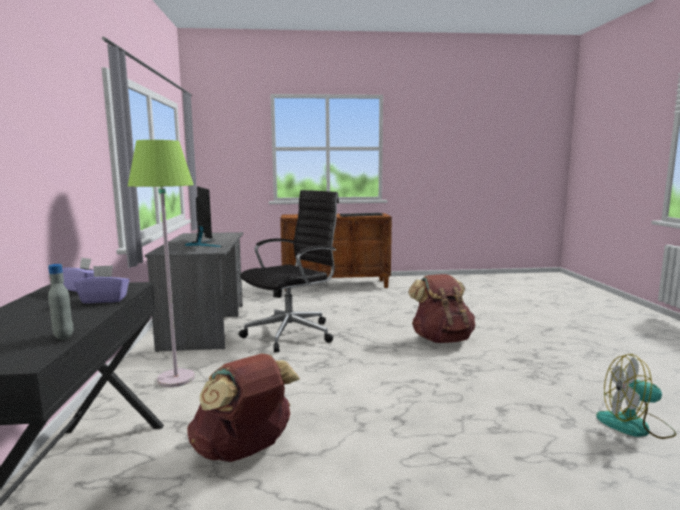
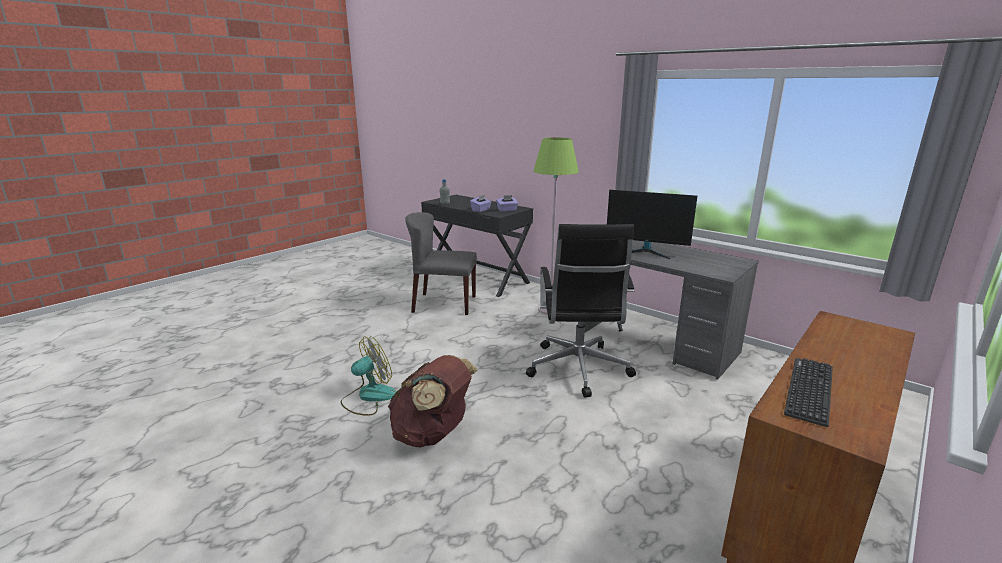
camera: 135 degrees right, 10 degrees up
(244, 451) = (443, 304): brown backpack -> grey chair
(635, 426) = (221, 400): fan -> fan (368, 397)

